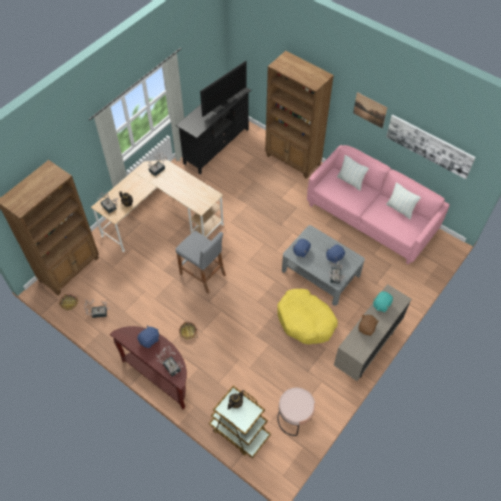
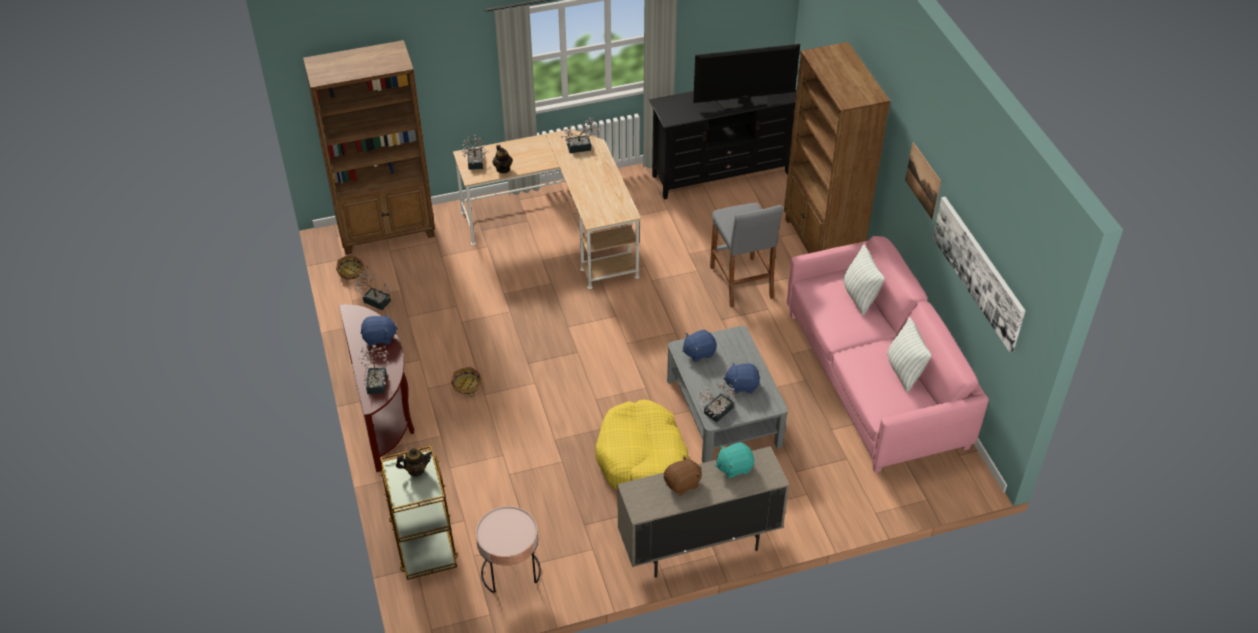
camera: 35 degrees right, 10 degrees down
(203, 274) = (551, 326): grey stool -> grey stool (741, 282)

